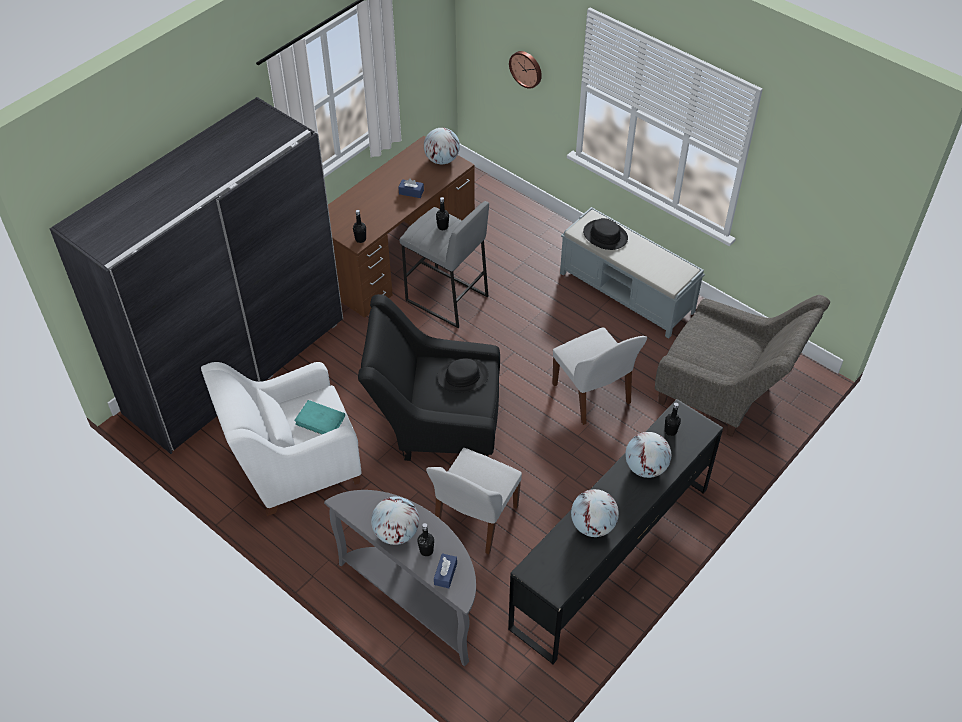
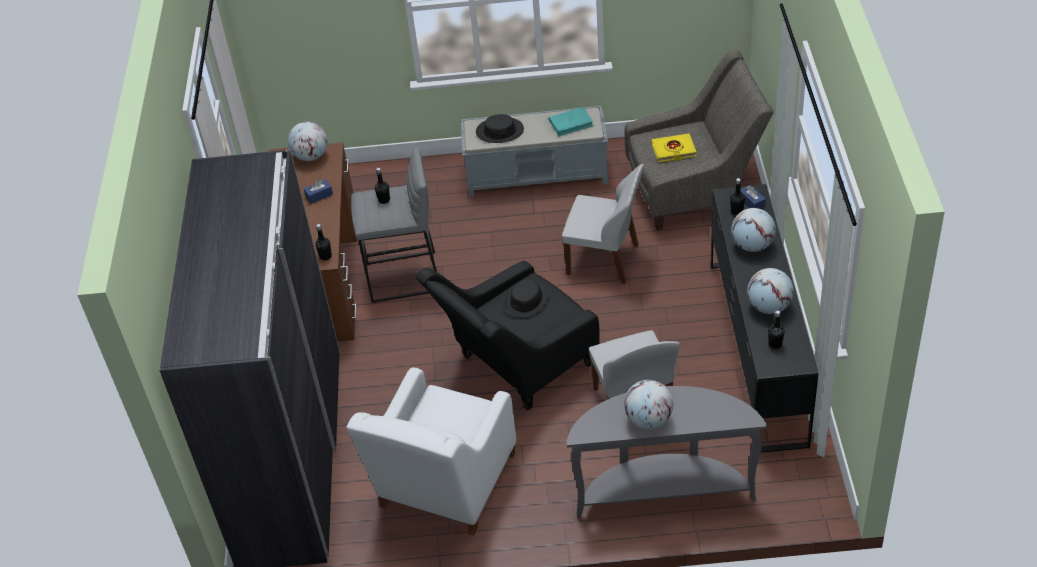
camera: 40 degrees left, 5 degrees down
(320, 420) = (459, 413): turquoise book -> turquoise book (571, 123)
(426, 550) = (685, 412): black bottle -> black bottle (775, 344)
(445, 574) = (719, 415): blue tissue box -> blue tissue box (751, 202)
(526, 68) = (335, 27): wall clock -> none
(713, 347) = (673, 150): none -> yellow book

